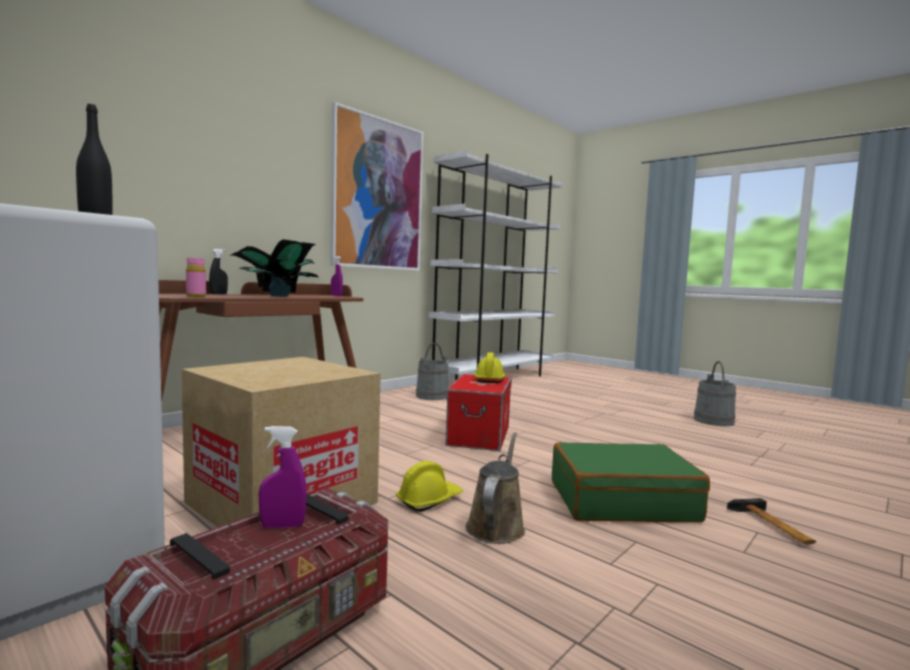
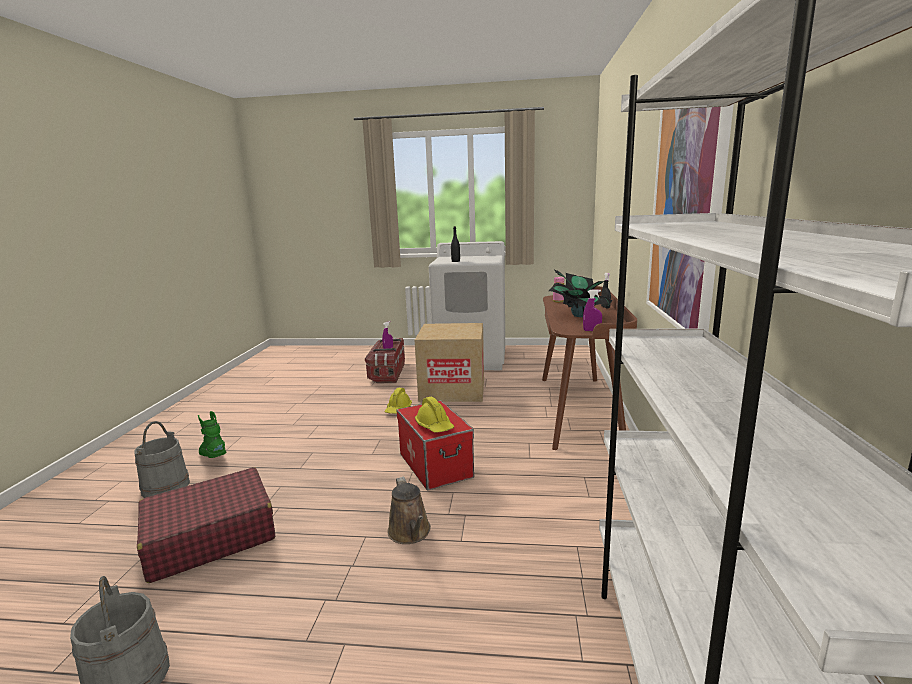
camera: 145 degrees right, 10 degrees up
(432, 396) = (595, 522): grey bucket -> grey bucket (166, 487)
(496, 526) = (357, 410): brown watering can -> brown watering can (410, 533)
(621, 500) = (300, 443): green suitcase -> none
(706, 451) = (209, 537): none -> red suitcase
(772, 526) = (213, 457): hammer -> green boot

